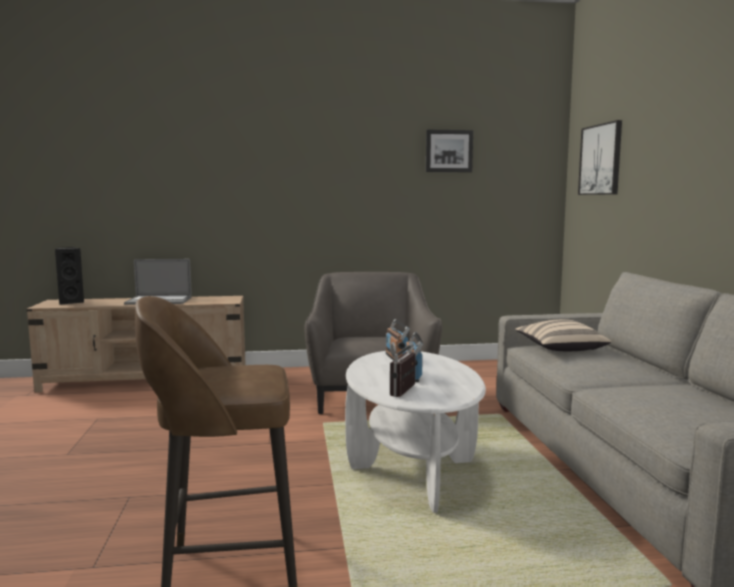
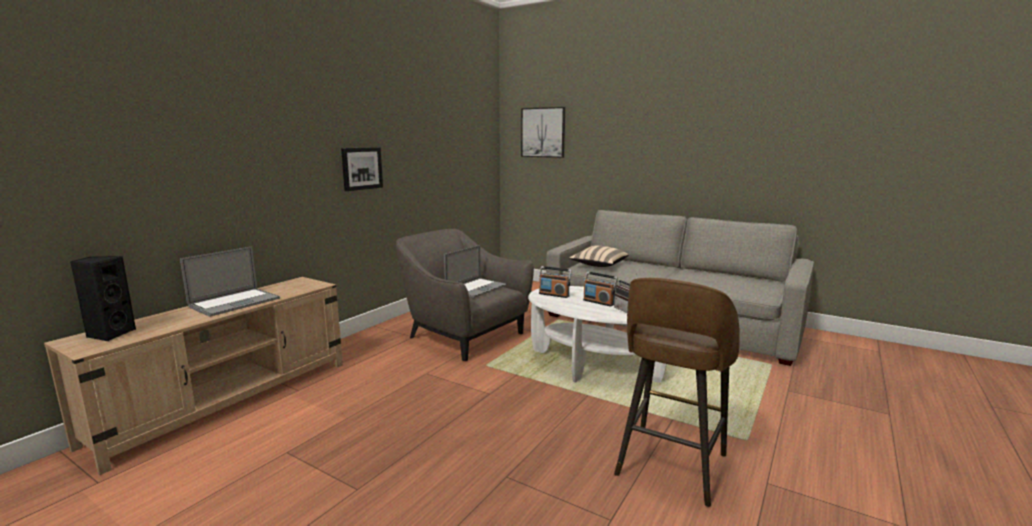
camera: 50 degrees left, 5 degrees up
(374, 339) = (476, 288): none -> laptop
(448, 151) = (440, 121): picture -> picture (361, 168)

